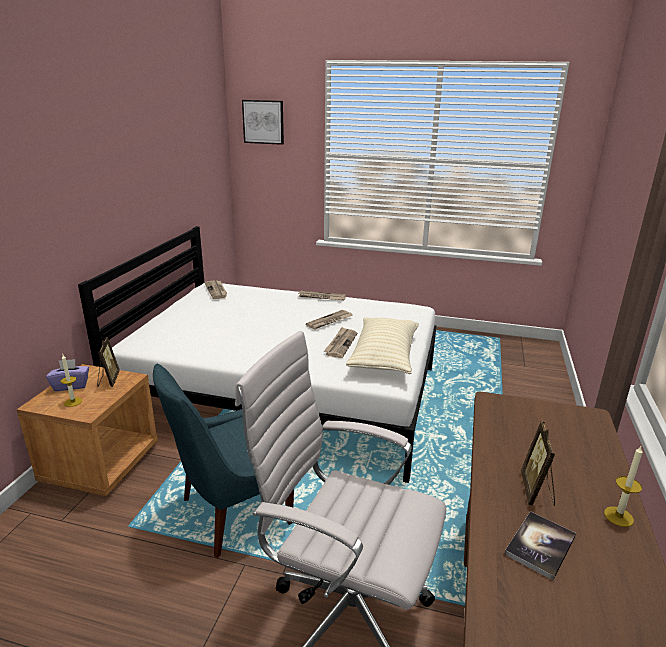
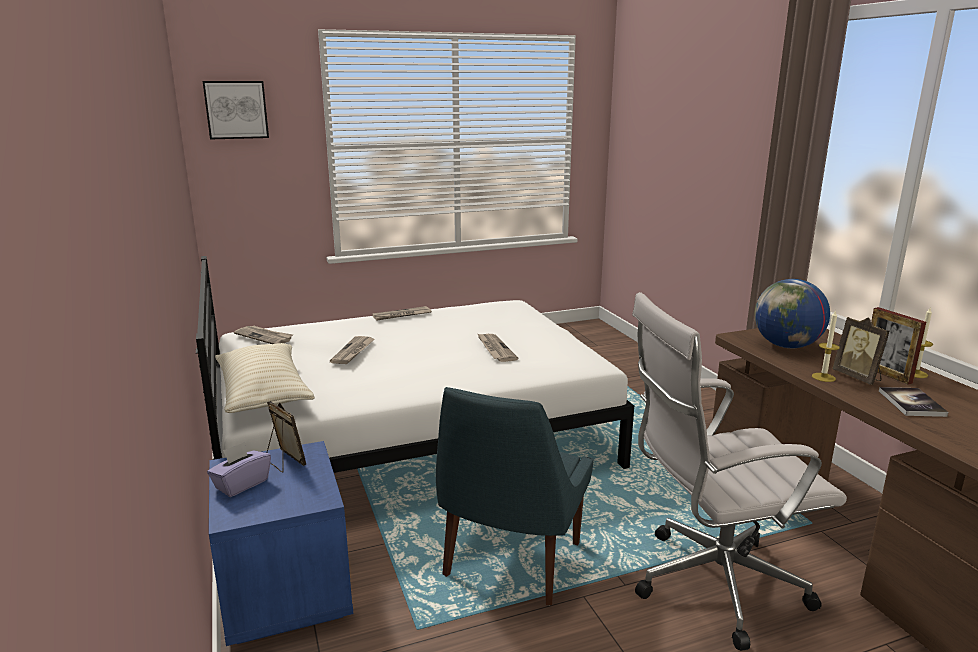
camera: 35 degrees left, 5 degrees down
(73, 402) = (279, 497): candle -> candle (823, 377)
(101, 464) = (285, 592): brown nightstand -> blue nightstand
(329, 321) = (449, 333): newspaper -> newspaper (353, 352)
(384, 357) = (552, 348): beige pillow -> beige pillow (264, 395)
(526, 428) = (786, 346): none -> globe
(579, 502) = (887, 374): none -> picture frame

